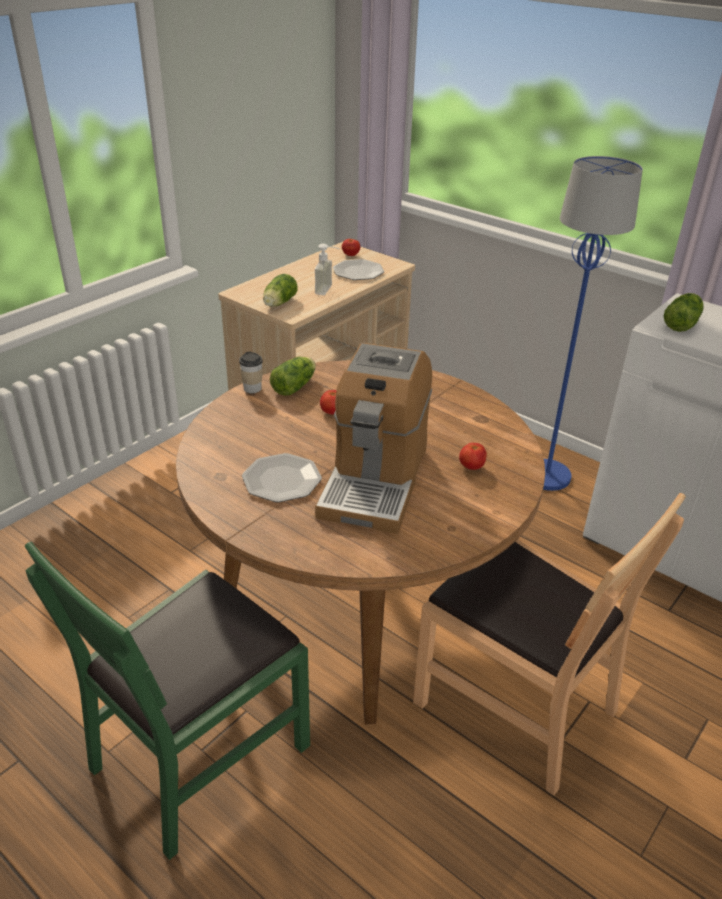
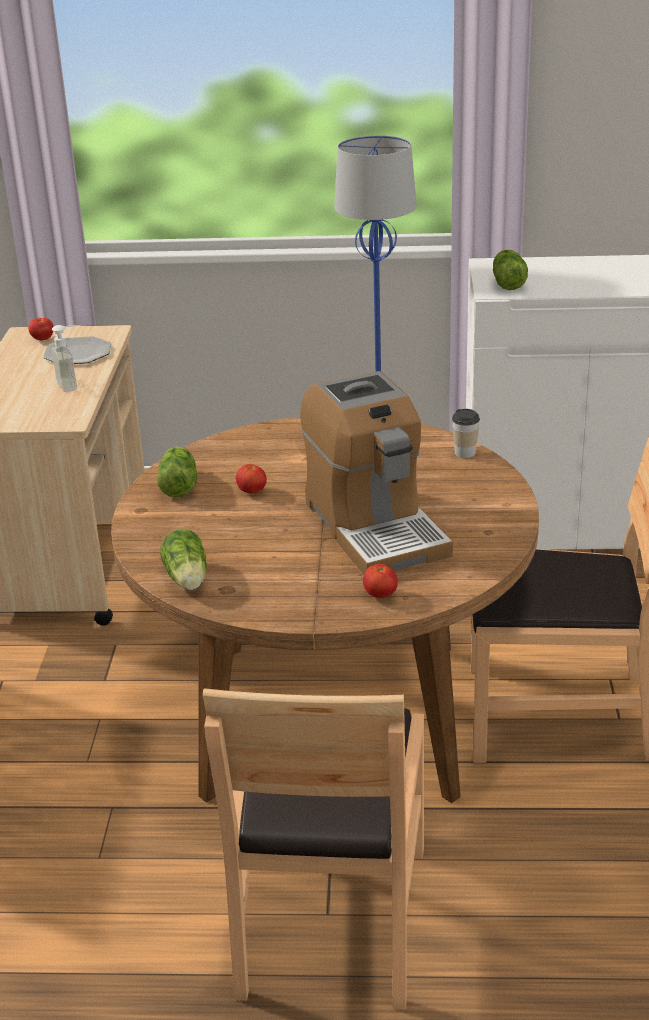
camera: 35 degrees left, 5 degrees down
(199, 753) = (329, 918): green chair -> brown chair
(252, 389) = (137, 505): cup -> cup (465, 453)
(278, 303) = (36, 416): lettuce -> lettuce (187, 580)
(282, 480) = (290, 565): plate -> none
(471, 467) = (440, 480): tomato -> tomato (380, 595)

